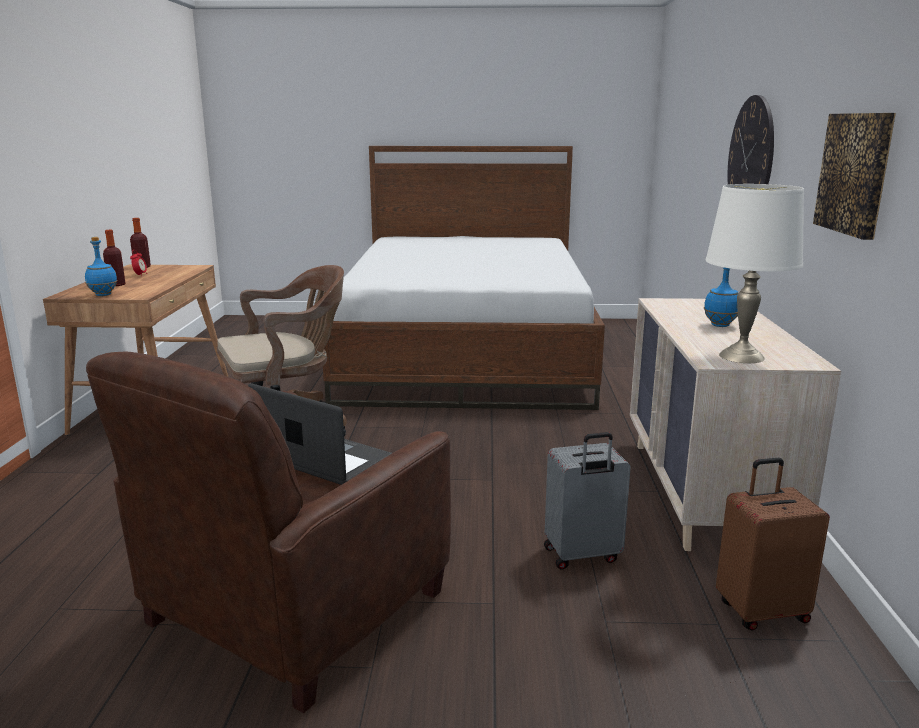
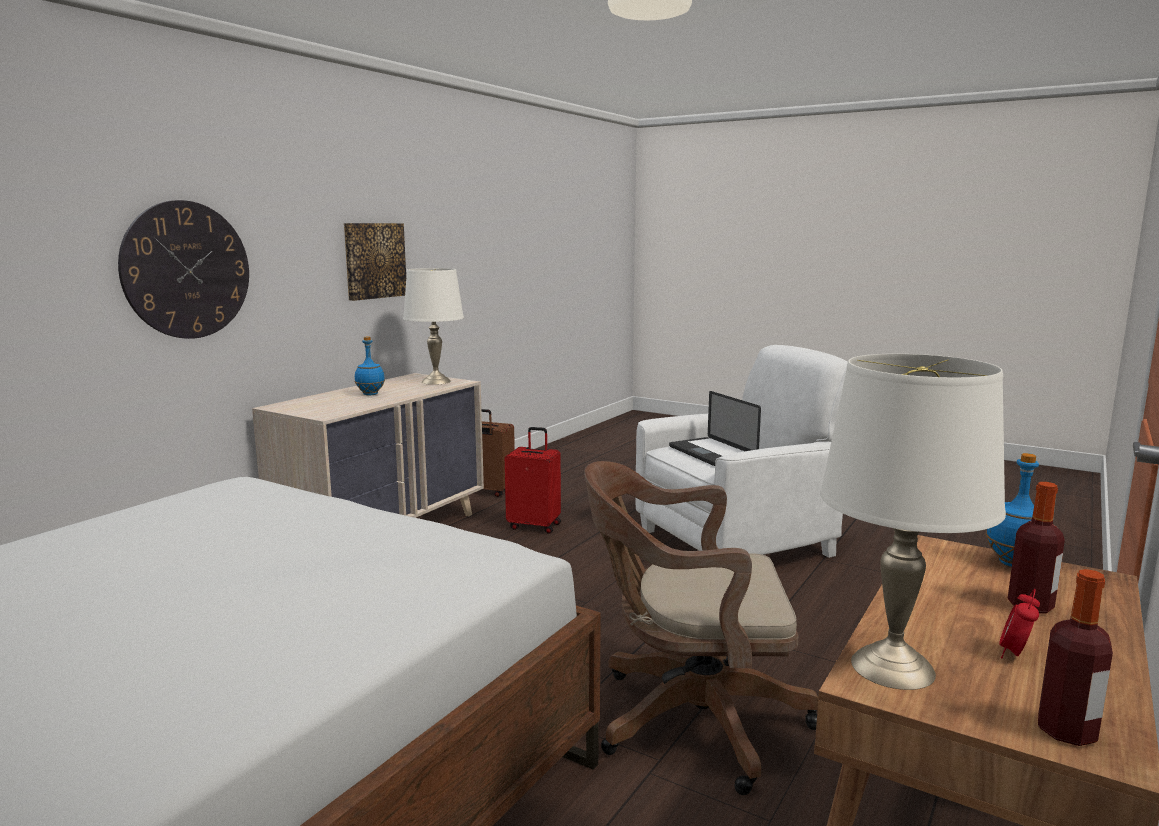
camera: 150 degrees left, 5 degrees down
(187, 269) = (892, 668): none -> white table lamp
(294, 609) = (737, 542): brown armchair -> white armchair
(582, 555) = (535, 525): grey suitcase -> red suitcase

